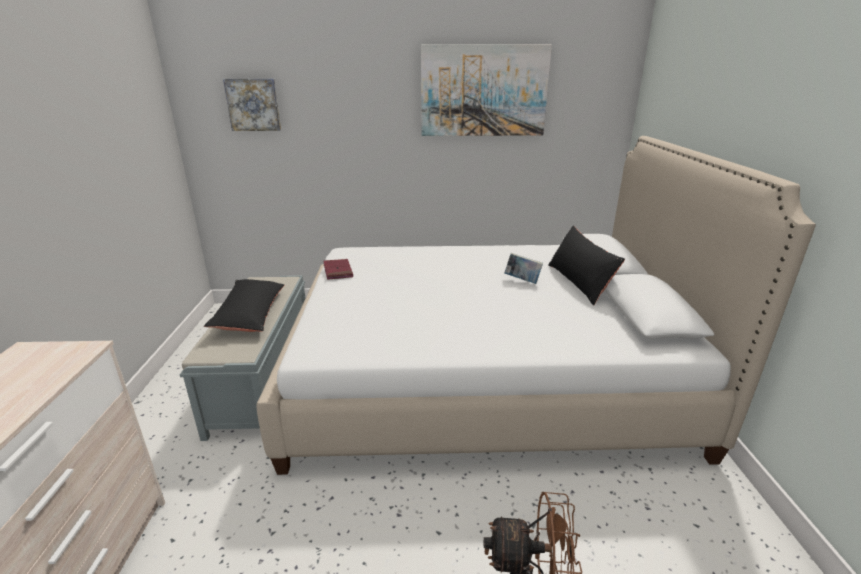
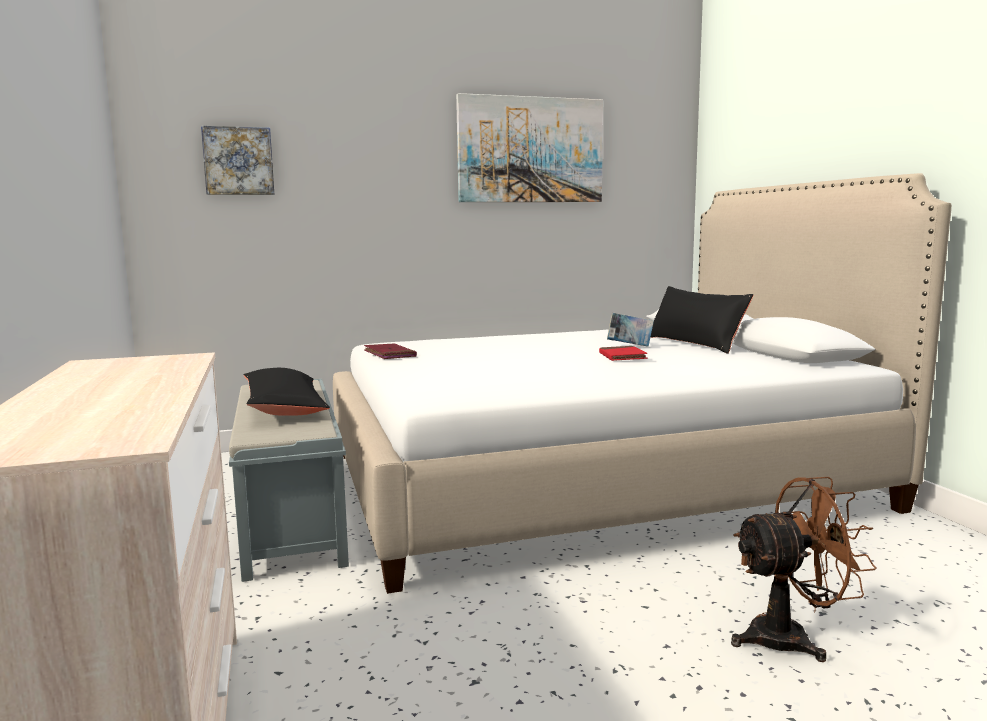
camera: 15 degrees left, 15 degrees down
(501, 300) = (622, 357): none -> red book

